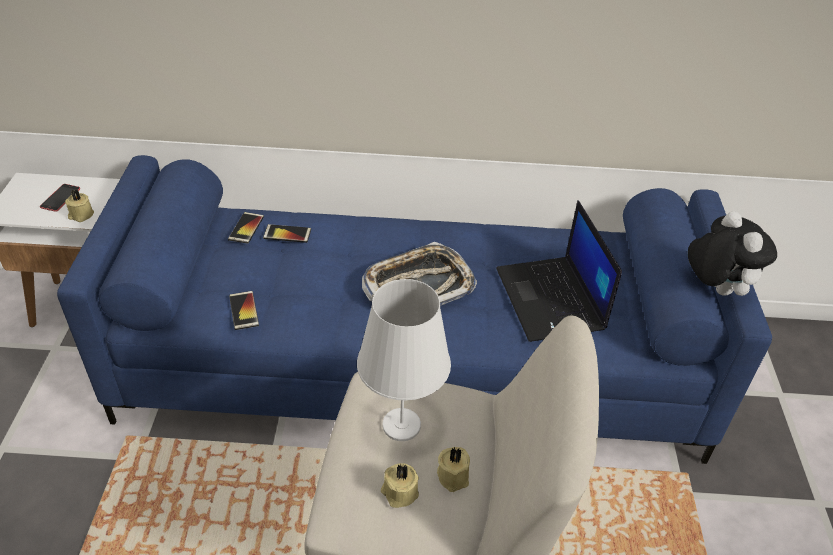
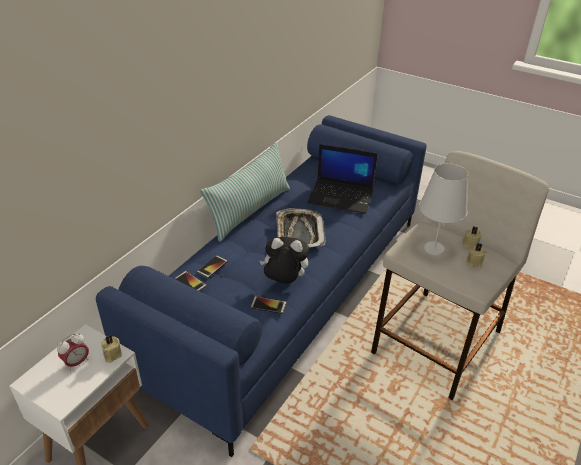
camera: 60 degrees left, 5 degrees down
(60, 198) = (77, 362): phone -> alarm clock
(432, 222) = (250, 211): none -> pillow
(714, 288) = (390, 142): plush toy -> plush toy (284, 282)

